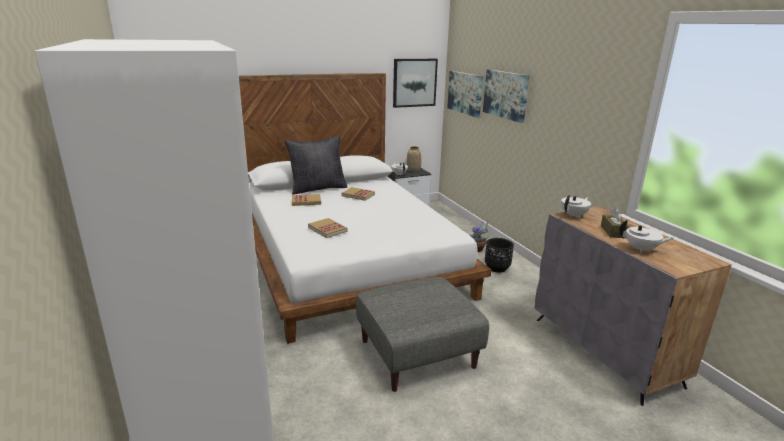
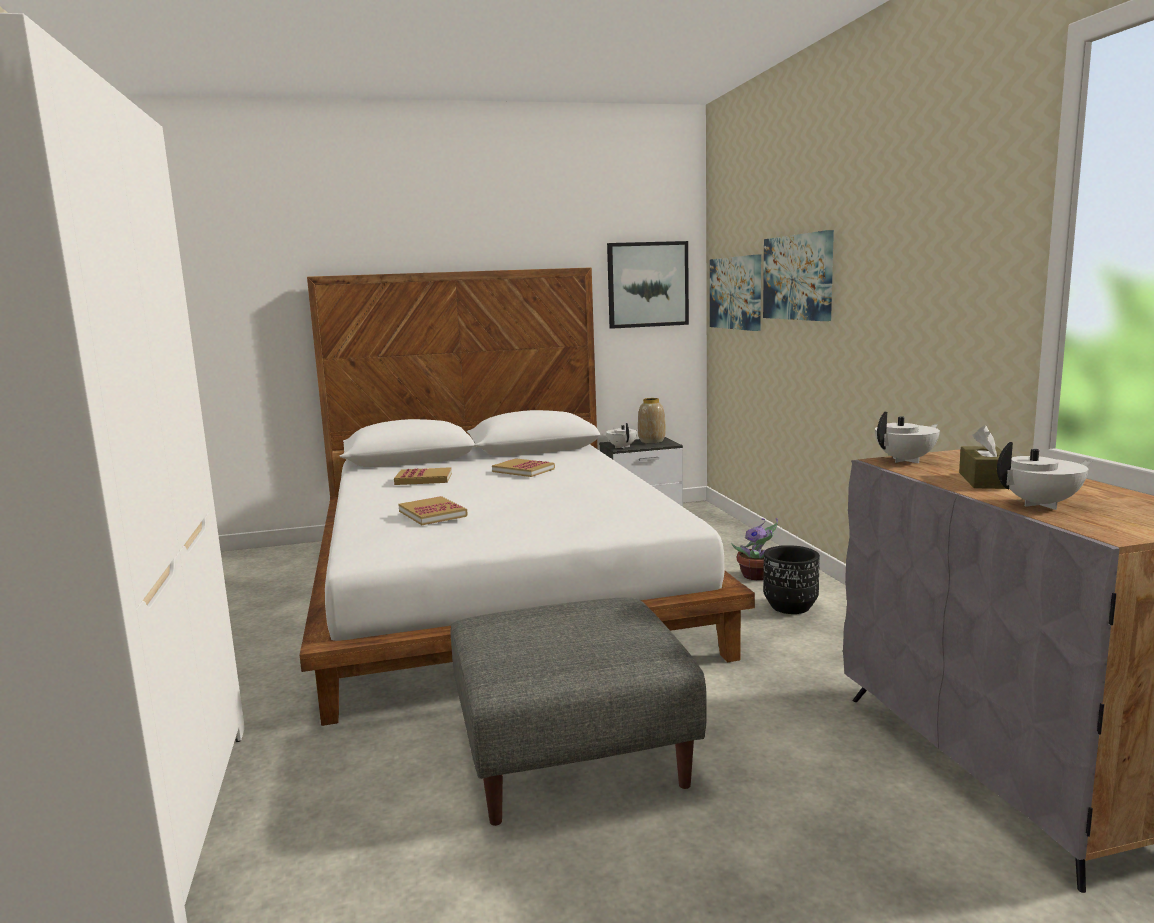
camera: 10 degrees right, 10 degrees down
(317, 188) = (457, 463): black pillow -> none
(641, 249) = (1041, 504): white teapot -> white teapot turned 45 degrees counterclockwise

